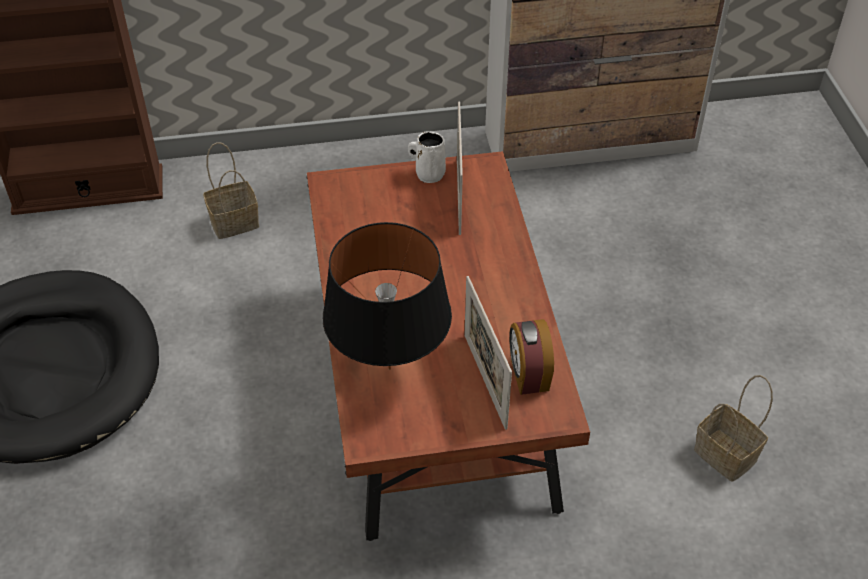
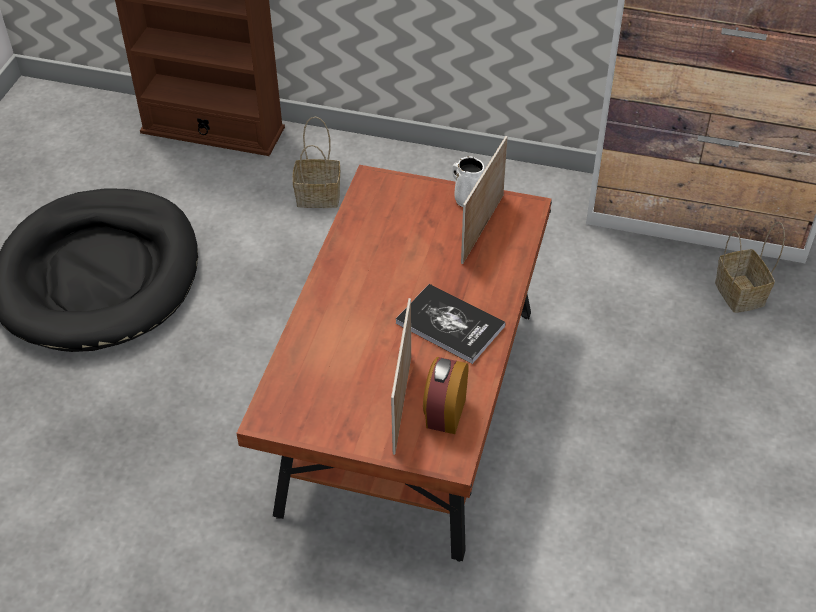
camera: 25 degrees right, 0 degrees up
(390, 368) = (325, 363): black table lamp -> none
(483, 293) = (450, 325): none -> book
(727, 455) = (656, 571): basket -> basket (741, 294)

